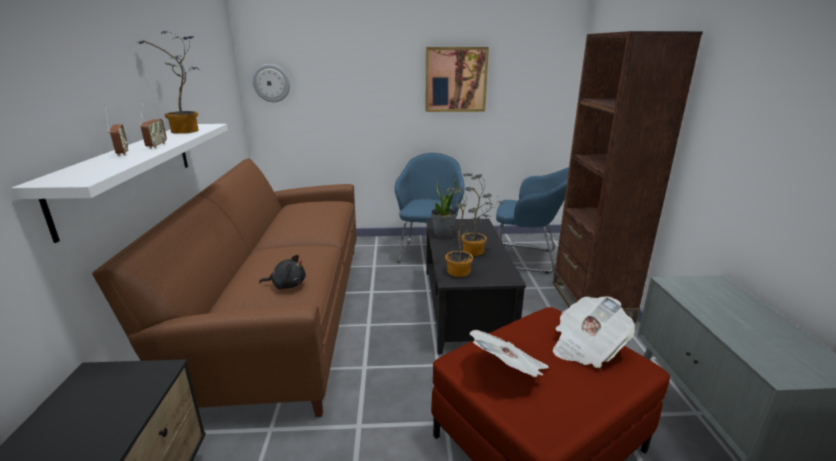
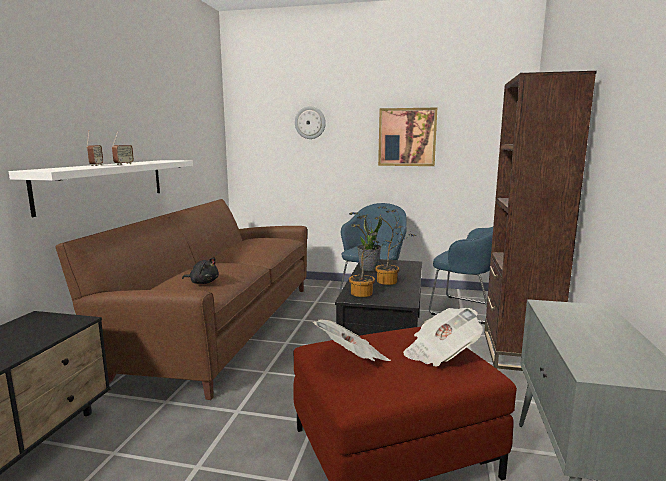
camera: 15 degrees right, 10 degrees down
(187, 131) = (157, 161): potted plant -> none
(271, 83) = (250, 140): wall clock -> wall clock (310, 122)

